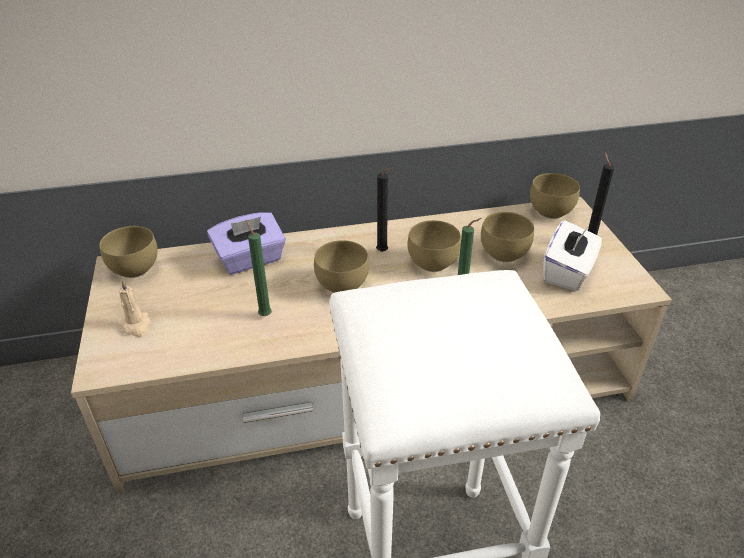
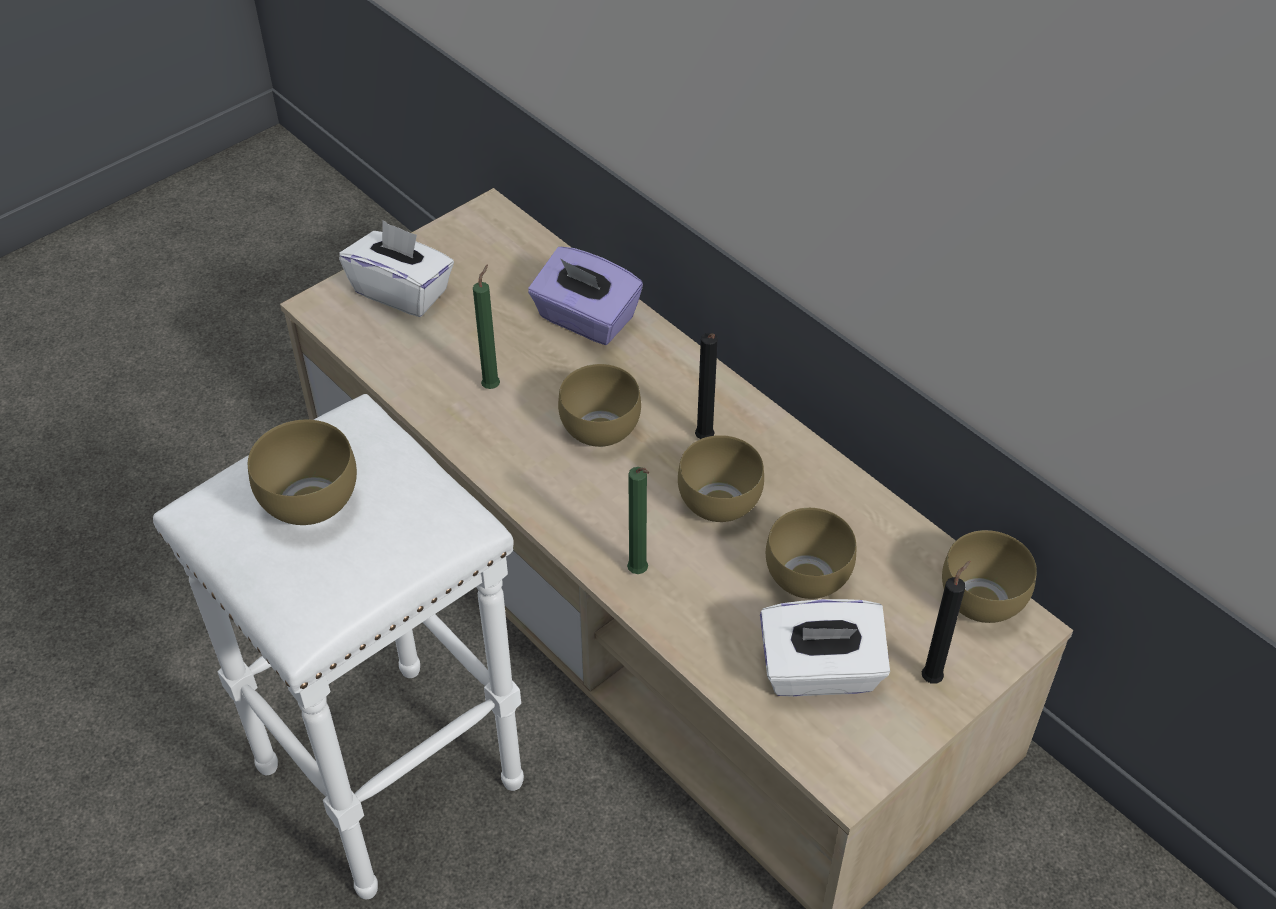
camera: 60 degrees right, 10 degrees up
(132, 269) = (491, 231): brown bowl -> brown bowl (308, 501)
(136, 325) = (402, 291): beige candle -> white tissue box

